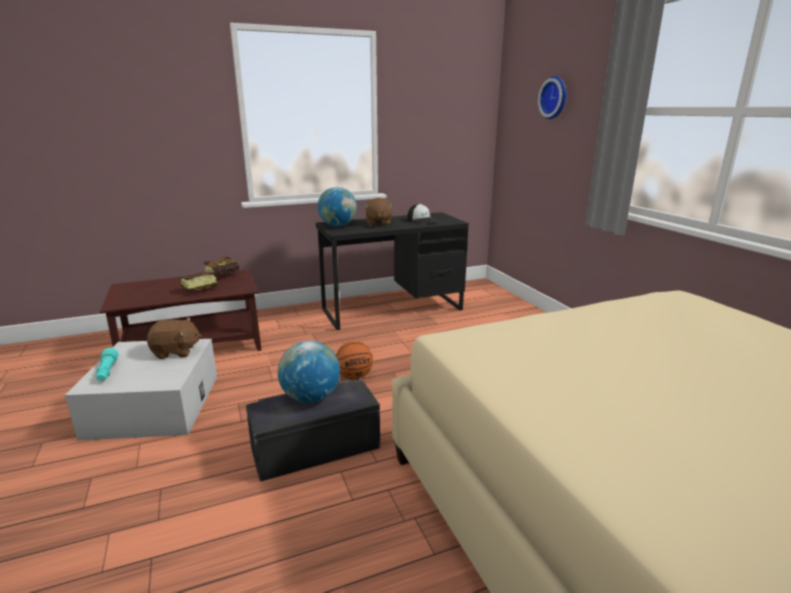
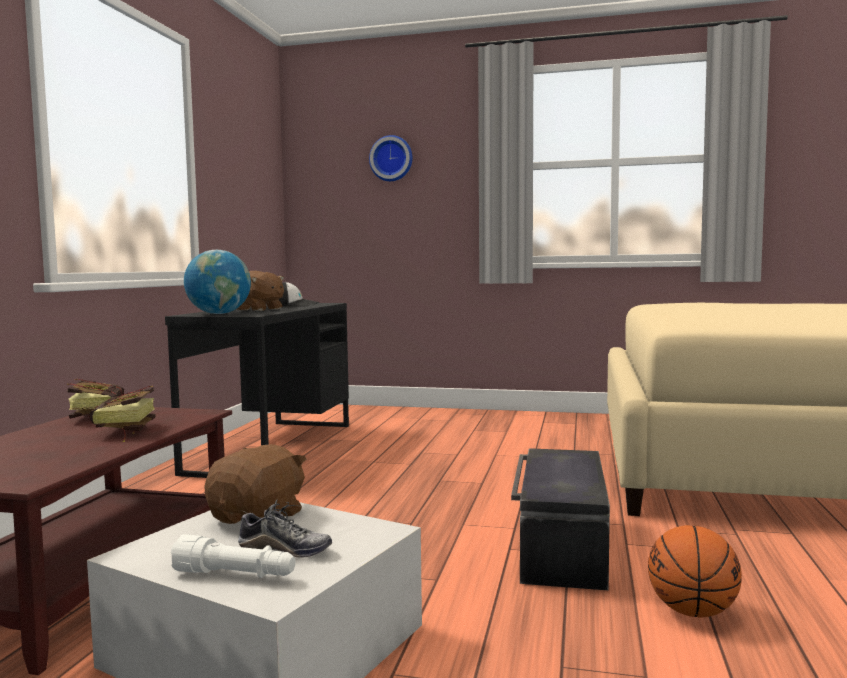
camera: 55 degrees left, 15 degrees down
(107, 372) = (235, 575): turquoise flashlight -> white flashlight
(138, 370) = (285, 549): none -> shoe
(310, 397) = (546, 471): globe -> none
(354, 376) = (418, 497): basketball -> basketball (692, 611)

